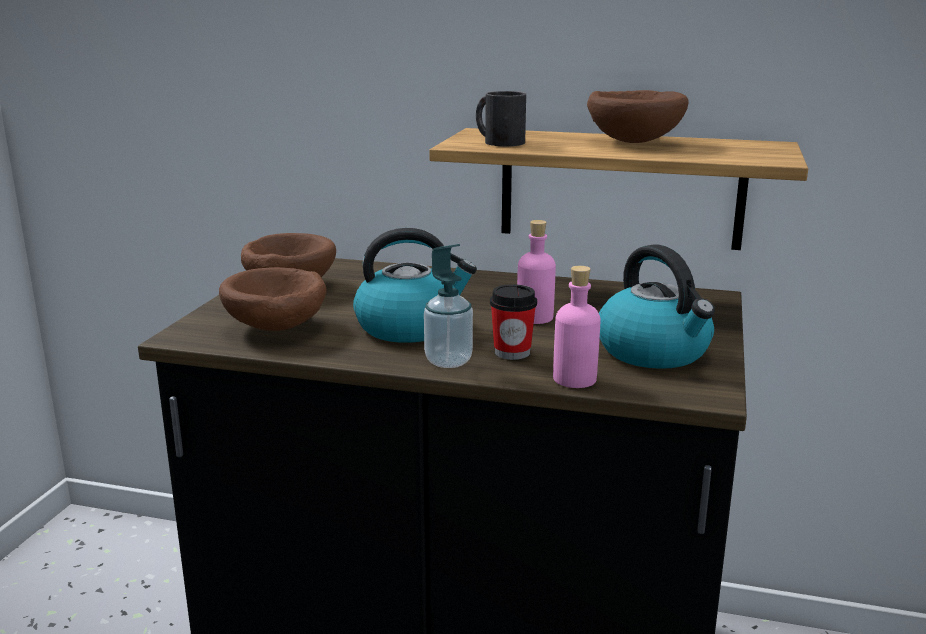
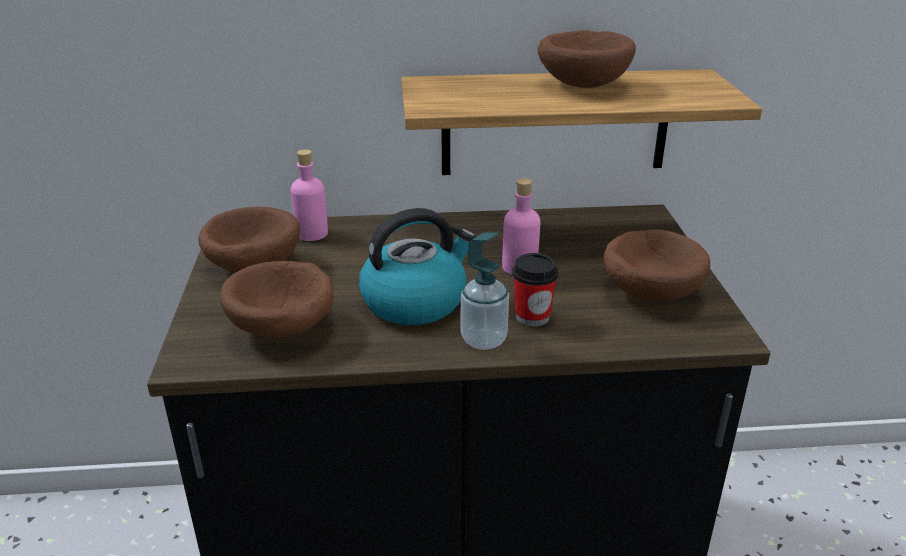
camera: 20 degrees left, 10 degrees up
(498, 141) = (460, 98): black mug -> none
(574, 379) = (609, 339): pink bottle -> pink bottle (311, 233)
(655, 352) = (650, 291): kettle -> brown bowl

